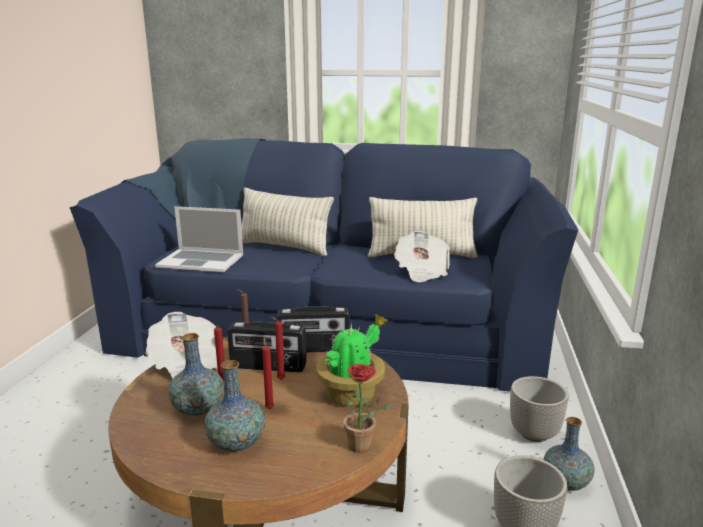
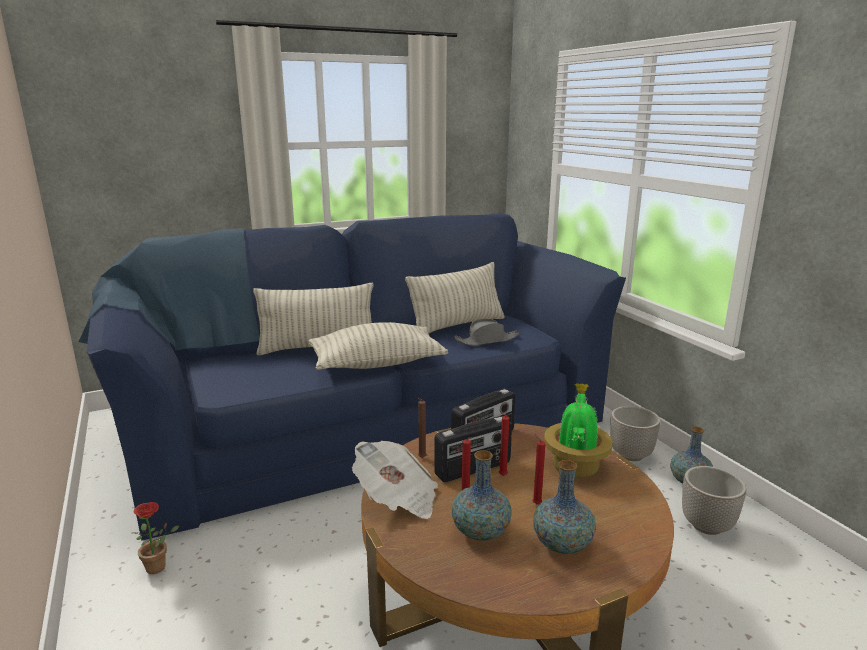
camera: 35 degrees left, 0 degrees up
(201, 260) = (258, 384): laptop -> none
(301, 267) = (377, 364): none -> pillow
(364, 446) = (649, 501): potted plant -> potted plant (160, 566)
(421, 271) = (487, 340): newspaper -> grey hat

